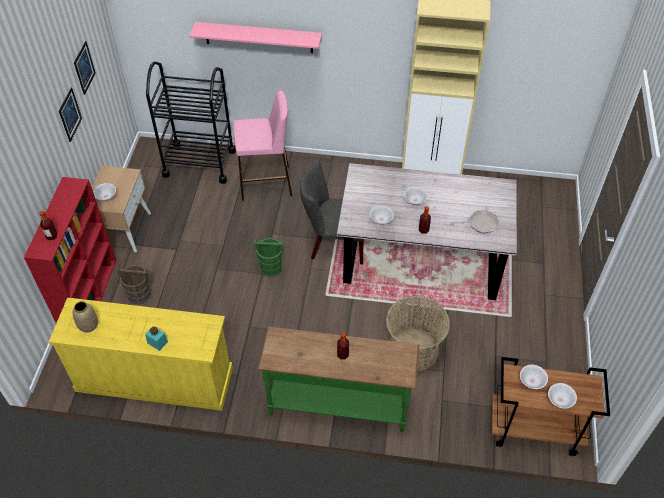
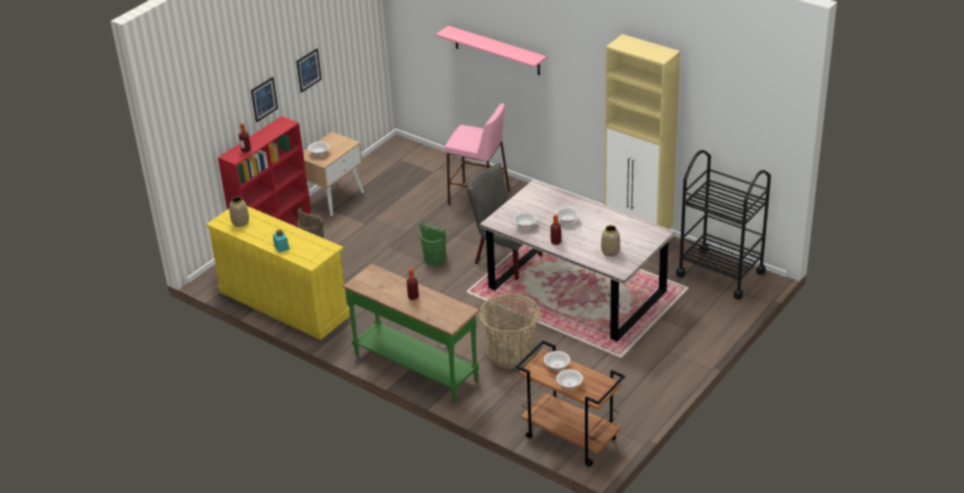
camera: 30 degrees right, 15 degrees down
(84, 68) = (338, 38): picture -> picture (264, 99)
(199, 163) = (432, 167): black cart -> black cart (720, 273)
(480, 224) = (610, 252): frying pan -> vase

